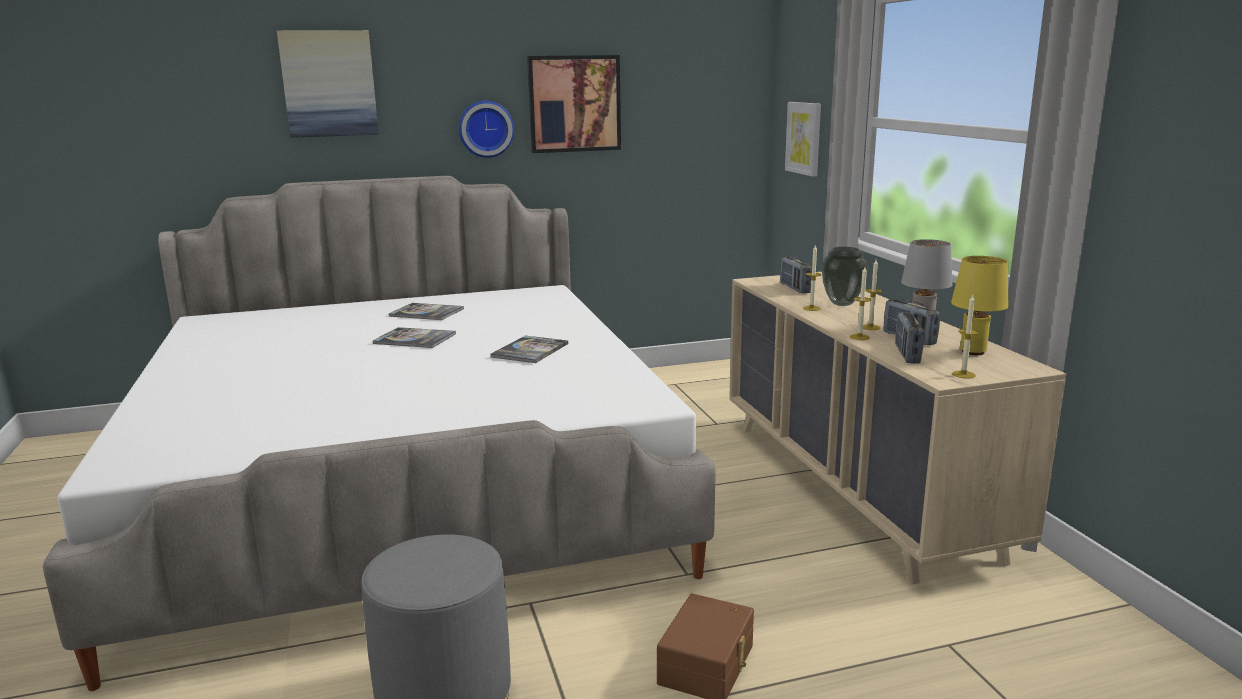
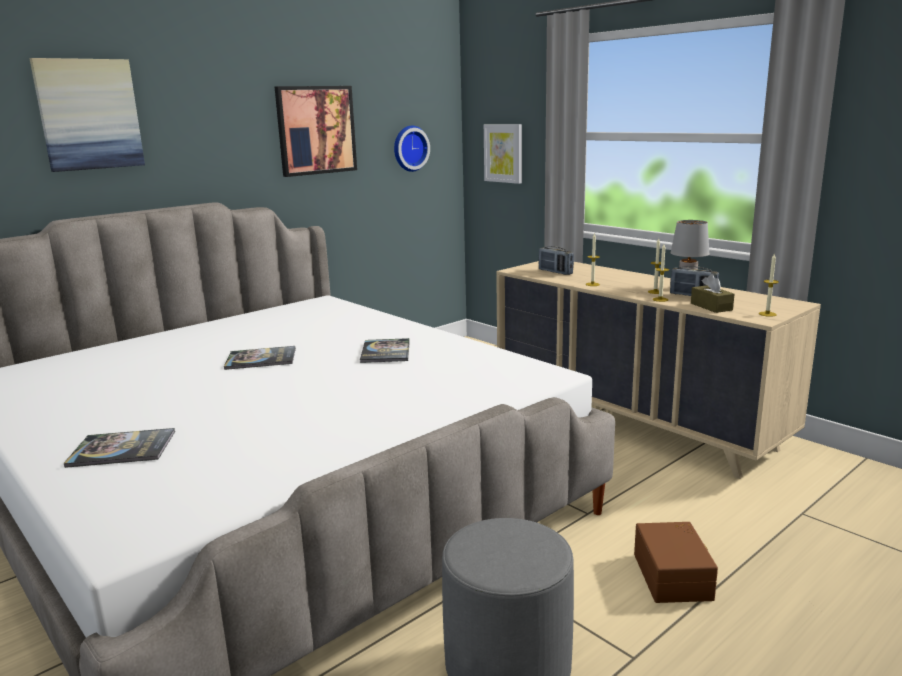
camera: 25 degrees left, 0 degrees up
(426, 313) = (235, 335): book -> book (122, 449)
(485, 129) = (242, 156): wall clock -> wall clock (409, 148)
(841, 303) = (606, 278): vase -> none
(907, 355) = (711, 306): radio -> brown tissue box
(972, 351) = (745, 298): yellow table lamp -> none

